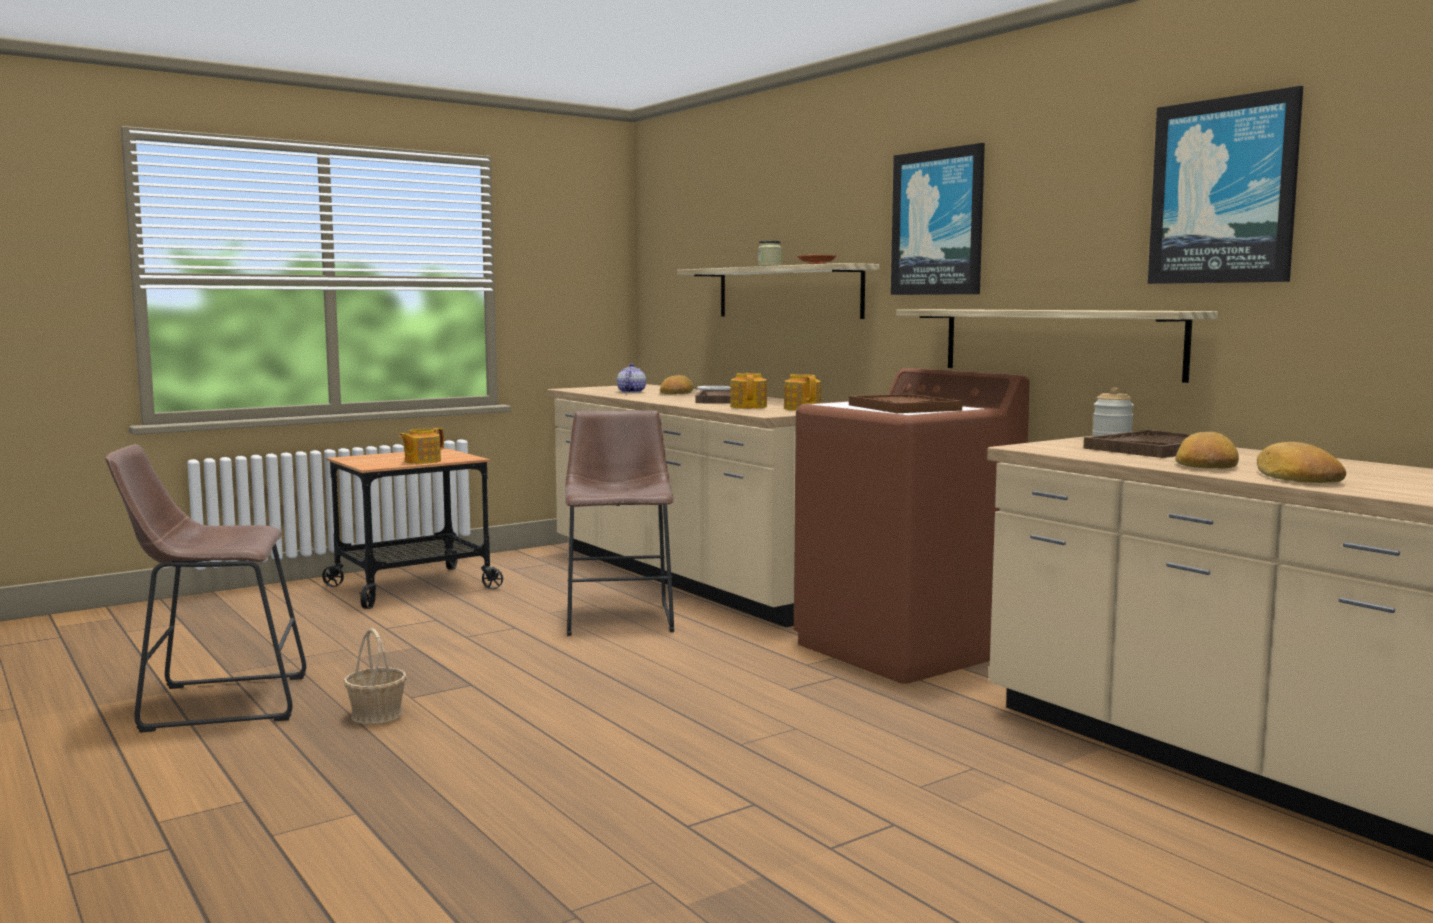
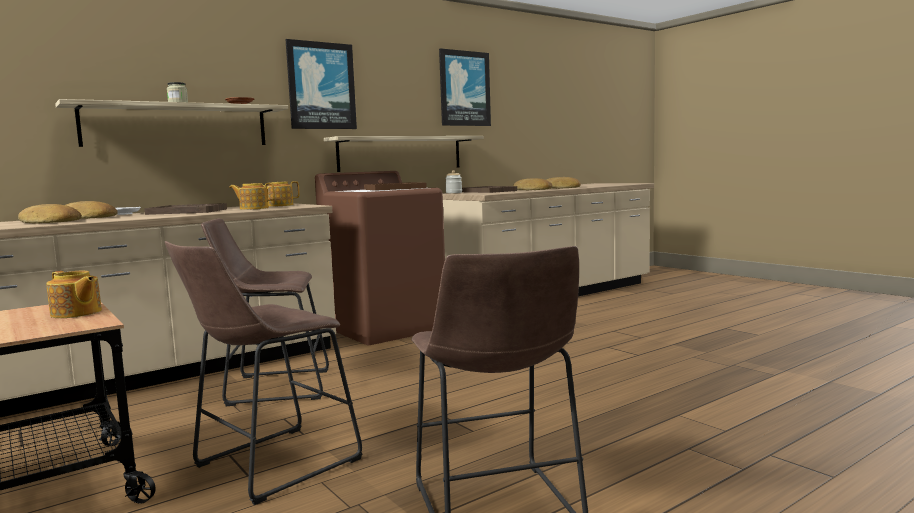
camera: 90 degrees left, 0 degrees up
(377, 715) = (514, 436): basket -> none
(399, 632) = (269, 465): none -> brown stool
(631, 392) = (49, 222): teapot -> bread

